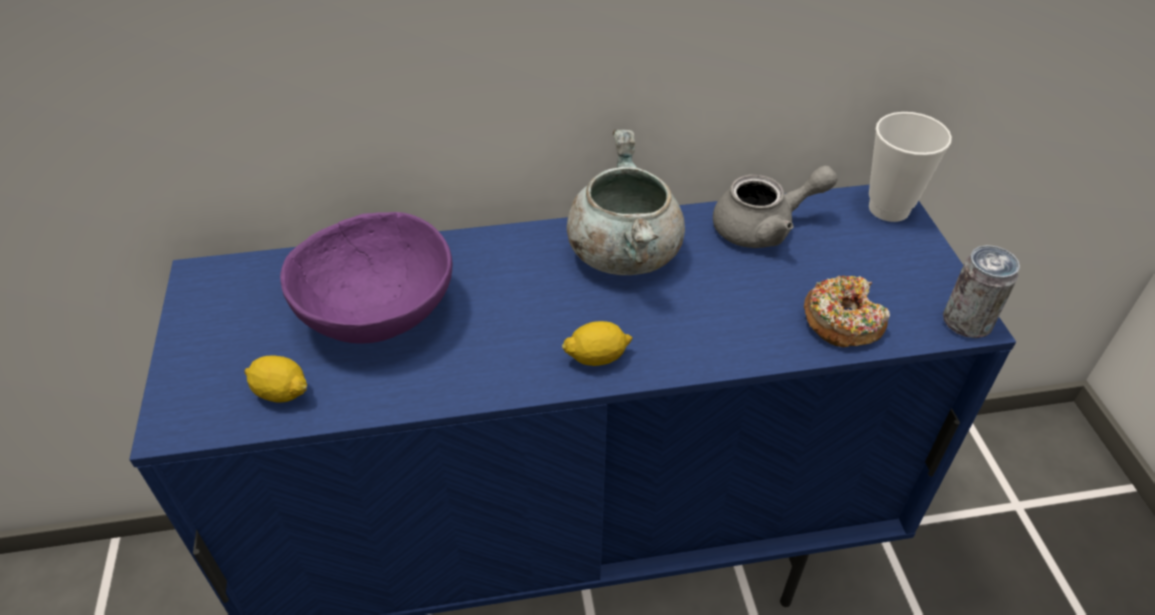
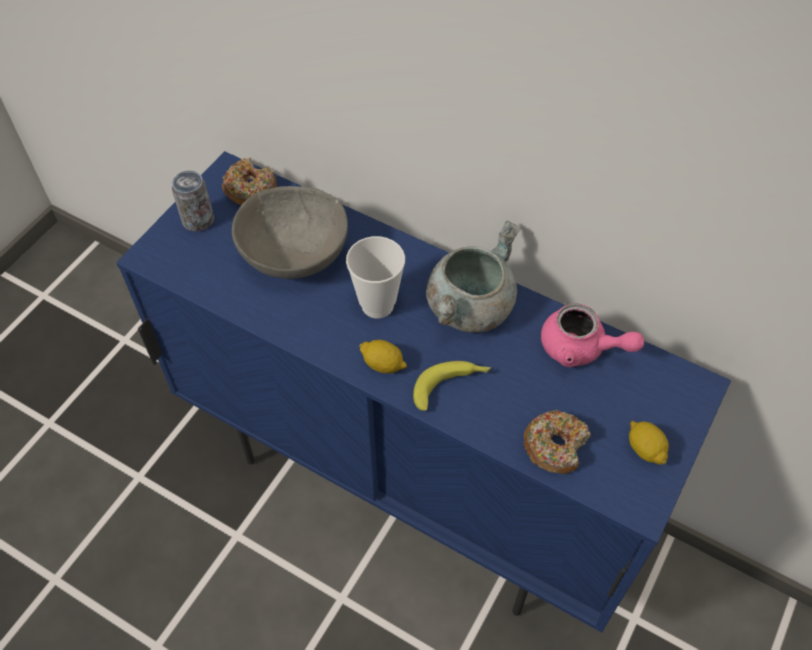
camera: 40 degrees right, 10 degrees up
(250, 279) = (250, 189): none -> donut
(280, 392) = (207, 272): lemon -> lemon (644, 449)
(376, 315) = (293, 255): purple bowl -> grey bowl
(689, 332) = (451, 386): none -> banana
(764, 227) = (581, 348): grey teapot -> pink teapot
(888, 209) = (688, 393): cup -> cup (377, 305)
(966, 322) = (638, 506): can -> can (198, 220)

